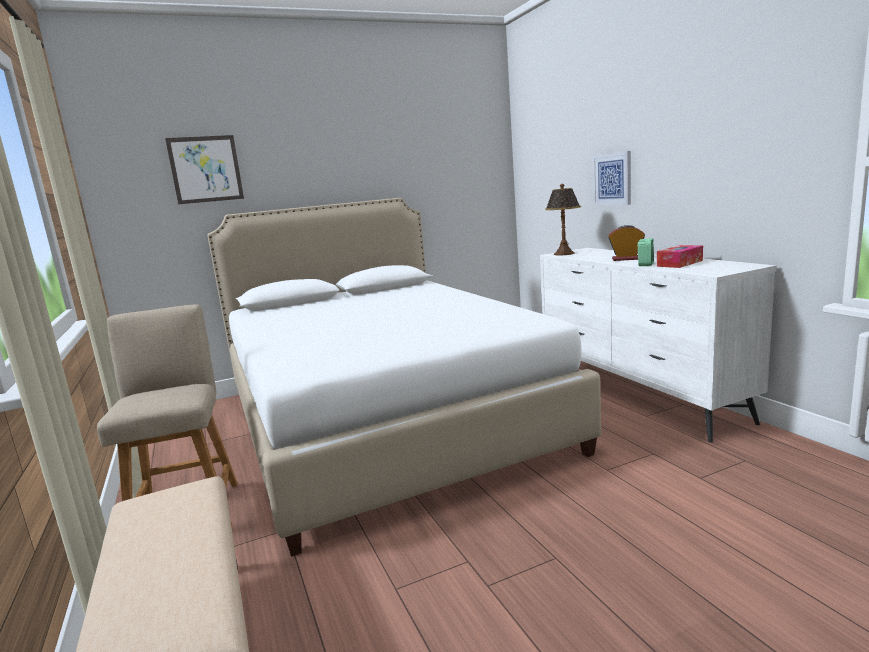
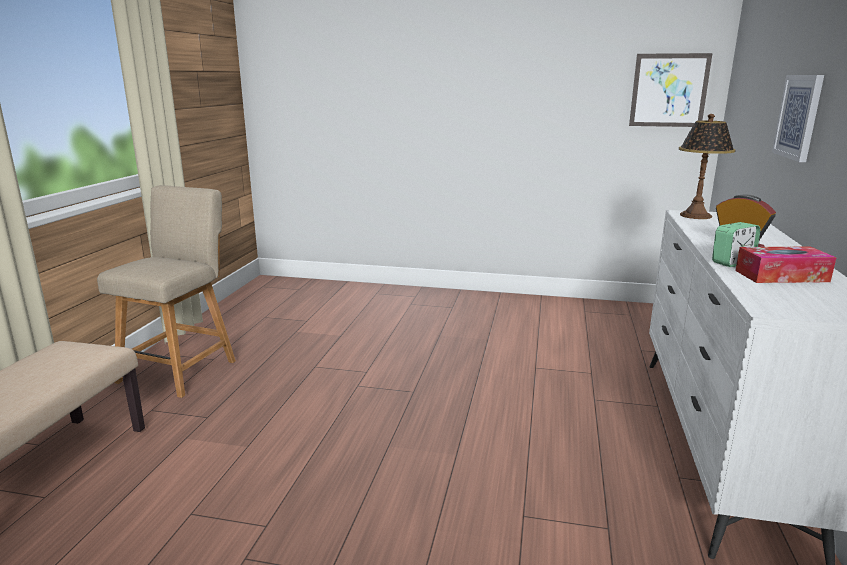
camera: 35 degrees right, 5 degrees up
(205, 169) = (341, 52): picture -> picture (669, 90)
(383, 419) = (407, 352): white bed -> none

